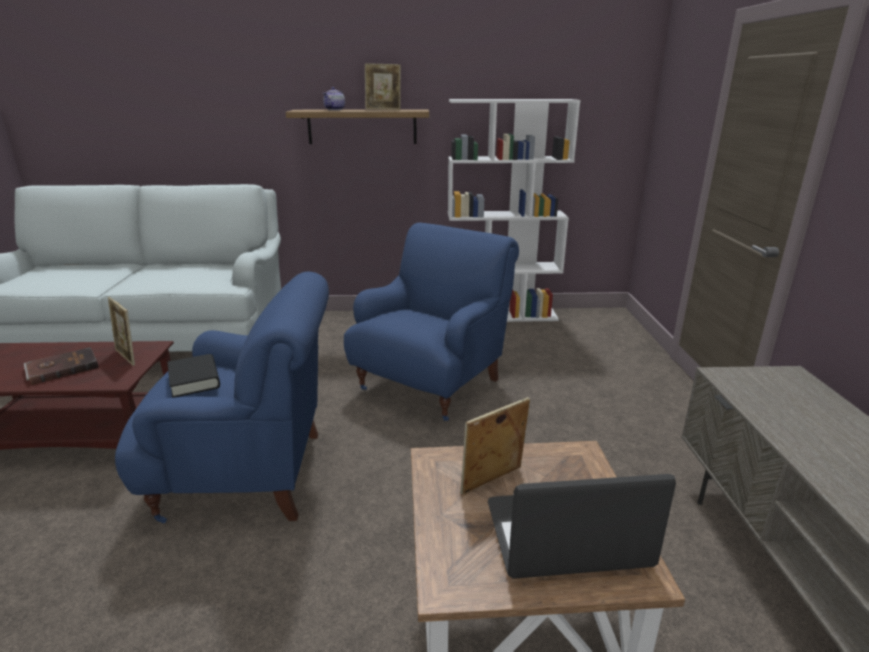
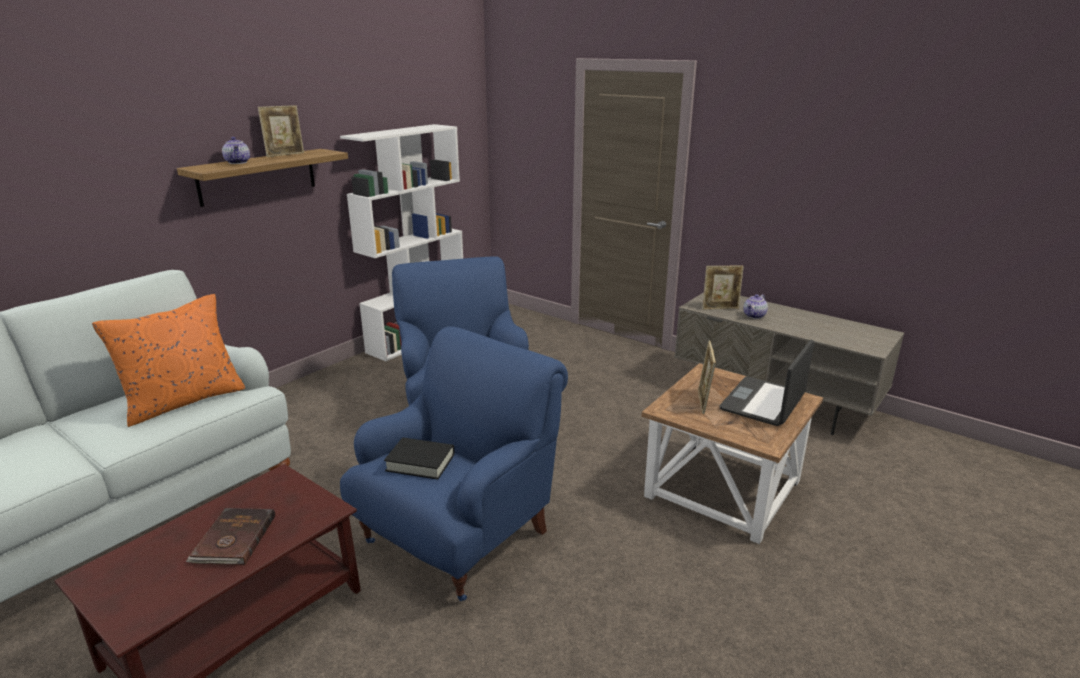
camera: 50 degrees left, 0 degrees up
(127, 357) = (278, 495): picture frame -> picture frame (720, 308)
(192, 276) = (184, 401): none -> orange pillow
(796, 426) = (754, 316): none -> teapot

